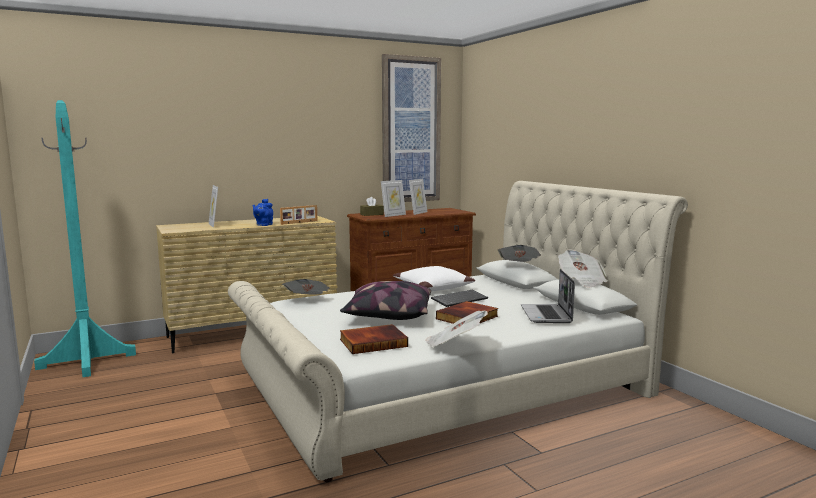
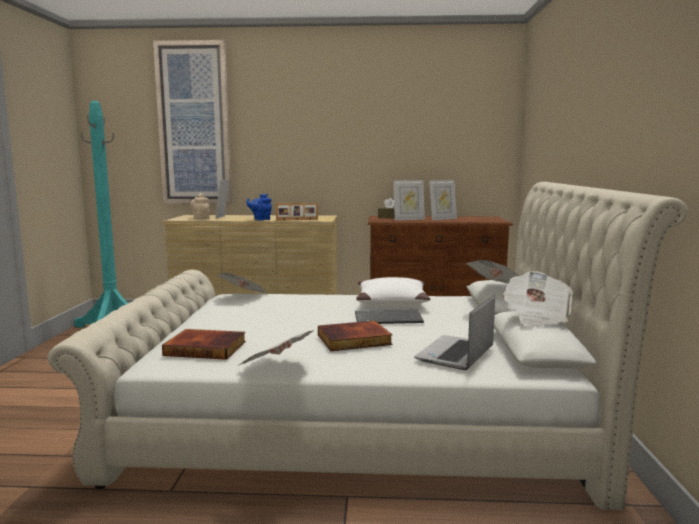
camera: 30 degrees right, 0 degrees up
(195, 228) = (200, 218): none -> beige teapot
(388, 316) = (282, 324): pillow -> none
(410, 130) = (451, 125): picture -> picture (194, 124)

